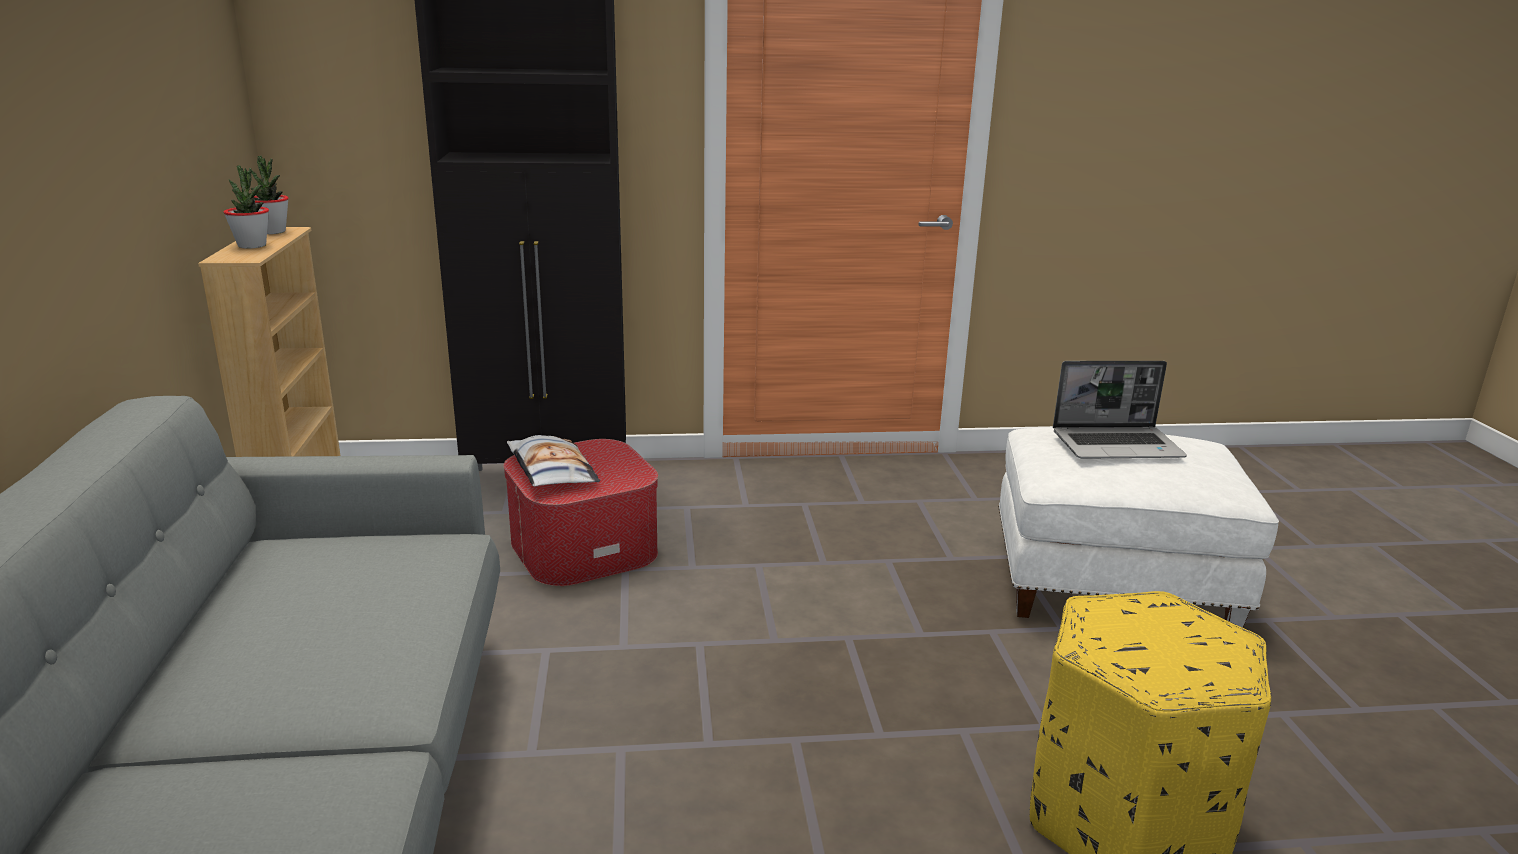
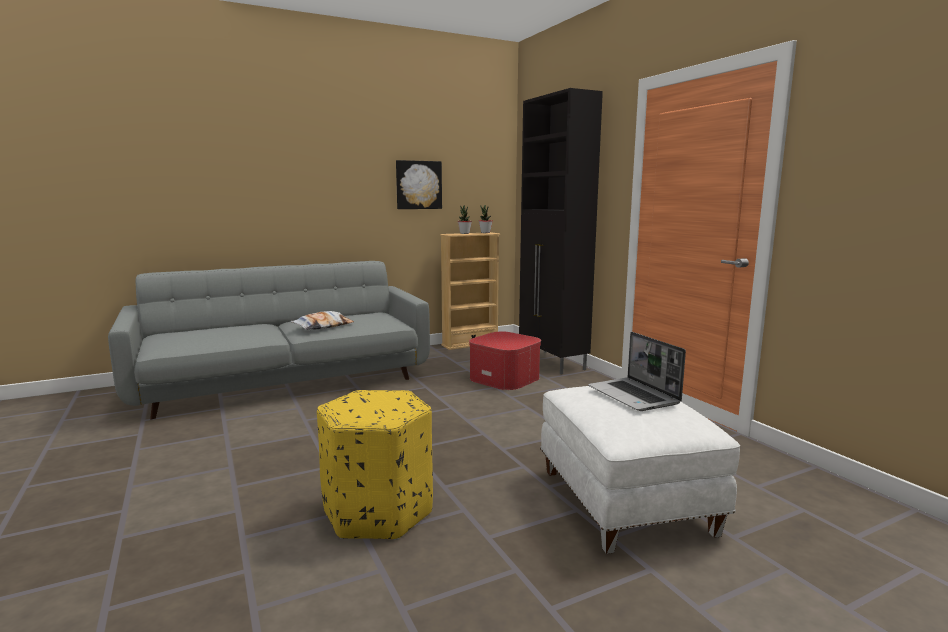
camera: 70 degrees right, 10 degrees down
(121, 118) = (418, 185): none -> picture
(551, 471) = (497, 337): pillow -> pillow (323, 326)

